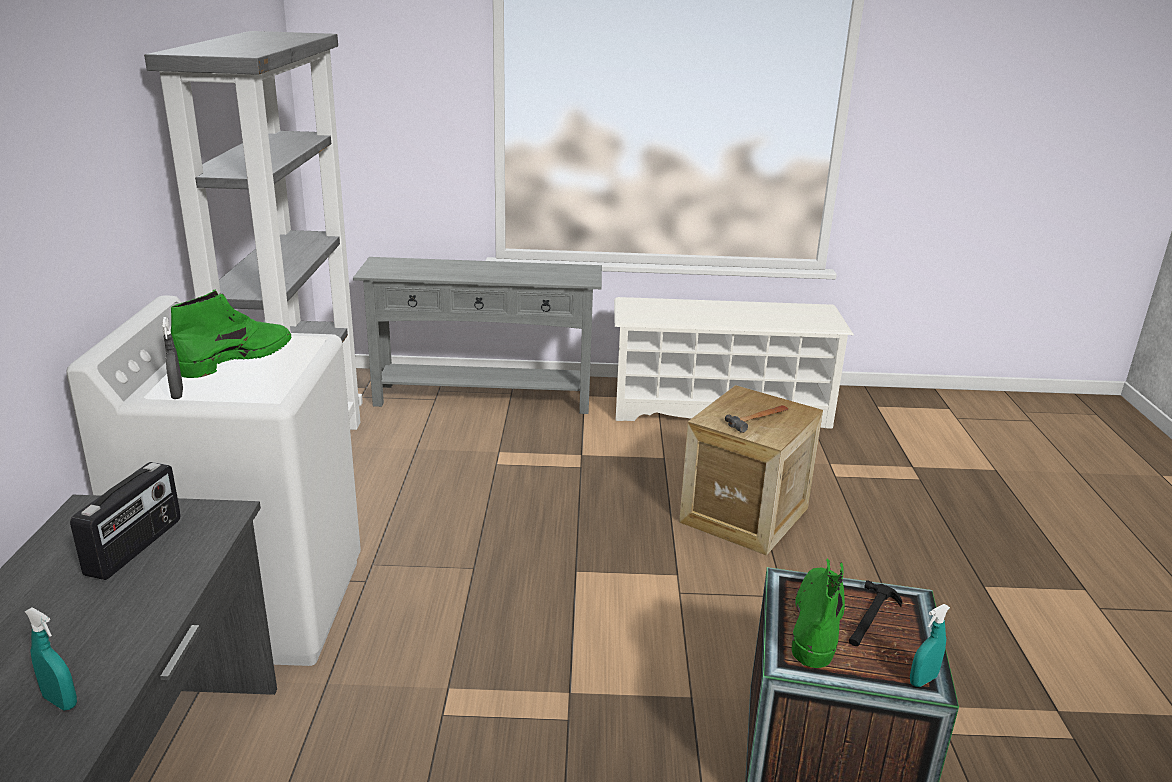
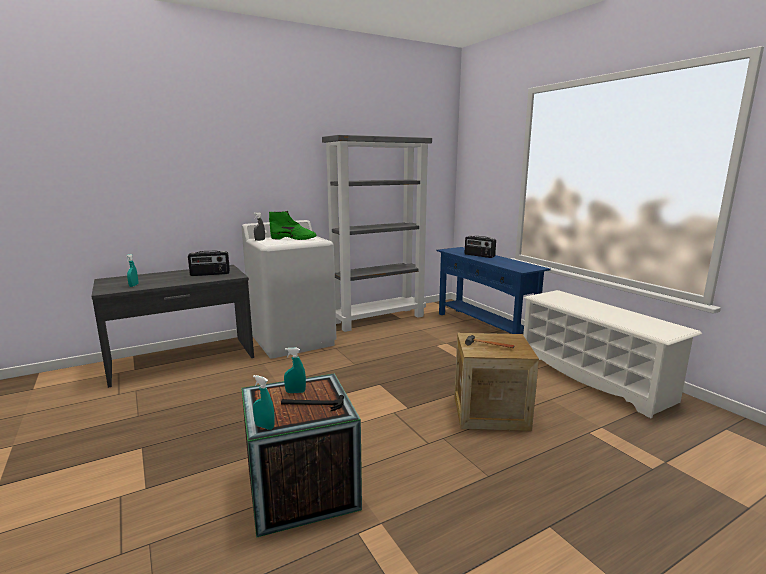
camera: 60 degrees right, 10 degrees down
(457, 270) = (479, 255): none -> radio
(483, 398) = (484, 327): grey console table -> blue console table
(817, 622) = (295, 392): green boot -> turquoise spray bottle

